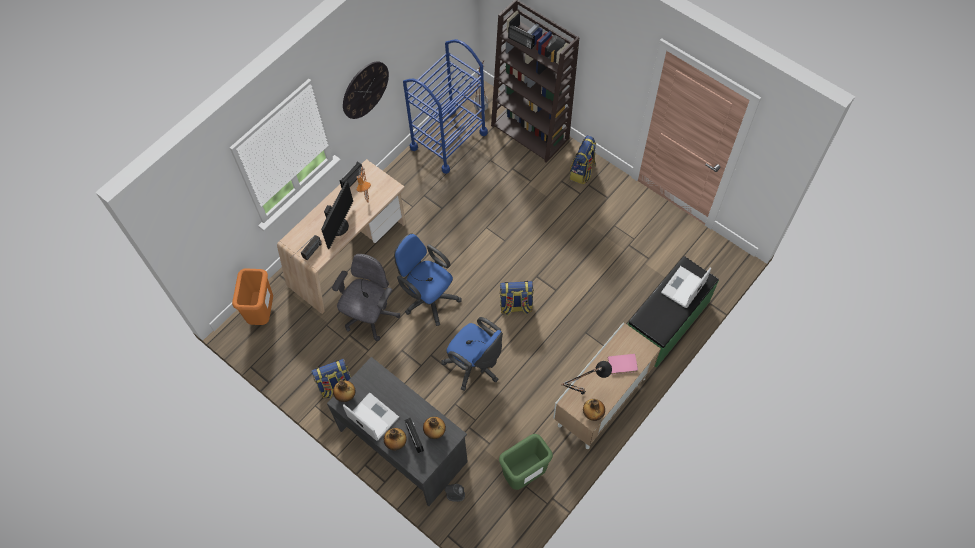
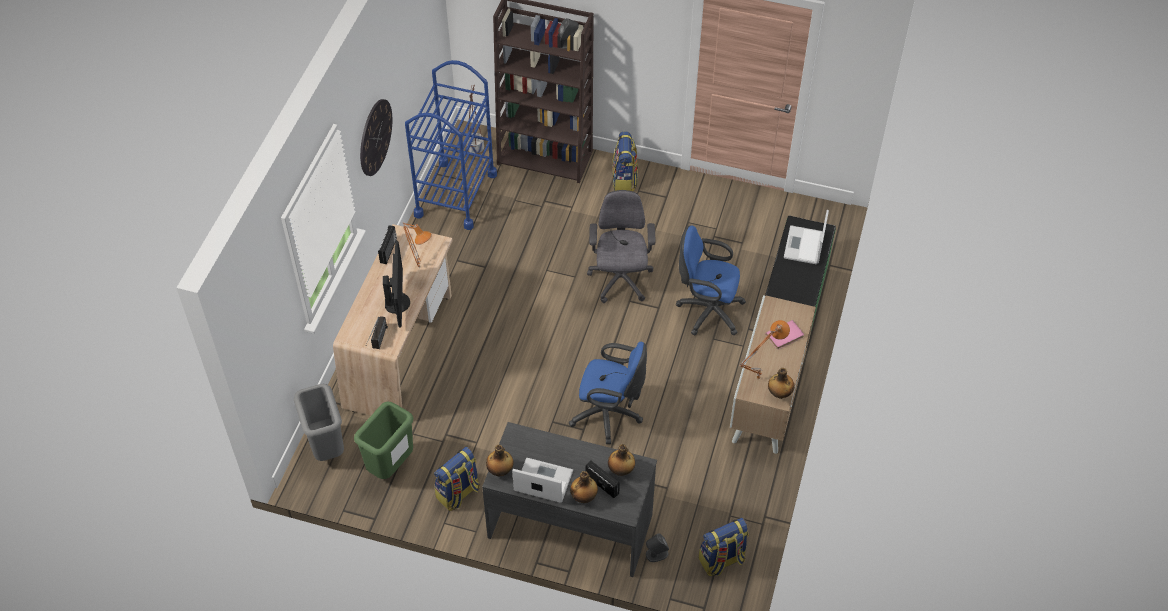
camera: 25 degrees left, 10 degrees down
(262, 312) = (326, 448): orange trash can -> grey trash can
(370, 316) = (460, 406): grey office chair -> grey office chair (620, 281)
(428, 297) = (518, 364): blue office chair -> blue office chair (707, 311)
(515, 306) = (622, 339): backpack -> backpack (721, 560)
(521, 42) = (524, 41): radio -> none
(524, 475) = (722, 505): green trash can -> green trash can (391, 466)
(582, 393) = (757, 377): black table lamp -> orange table lamp

